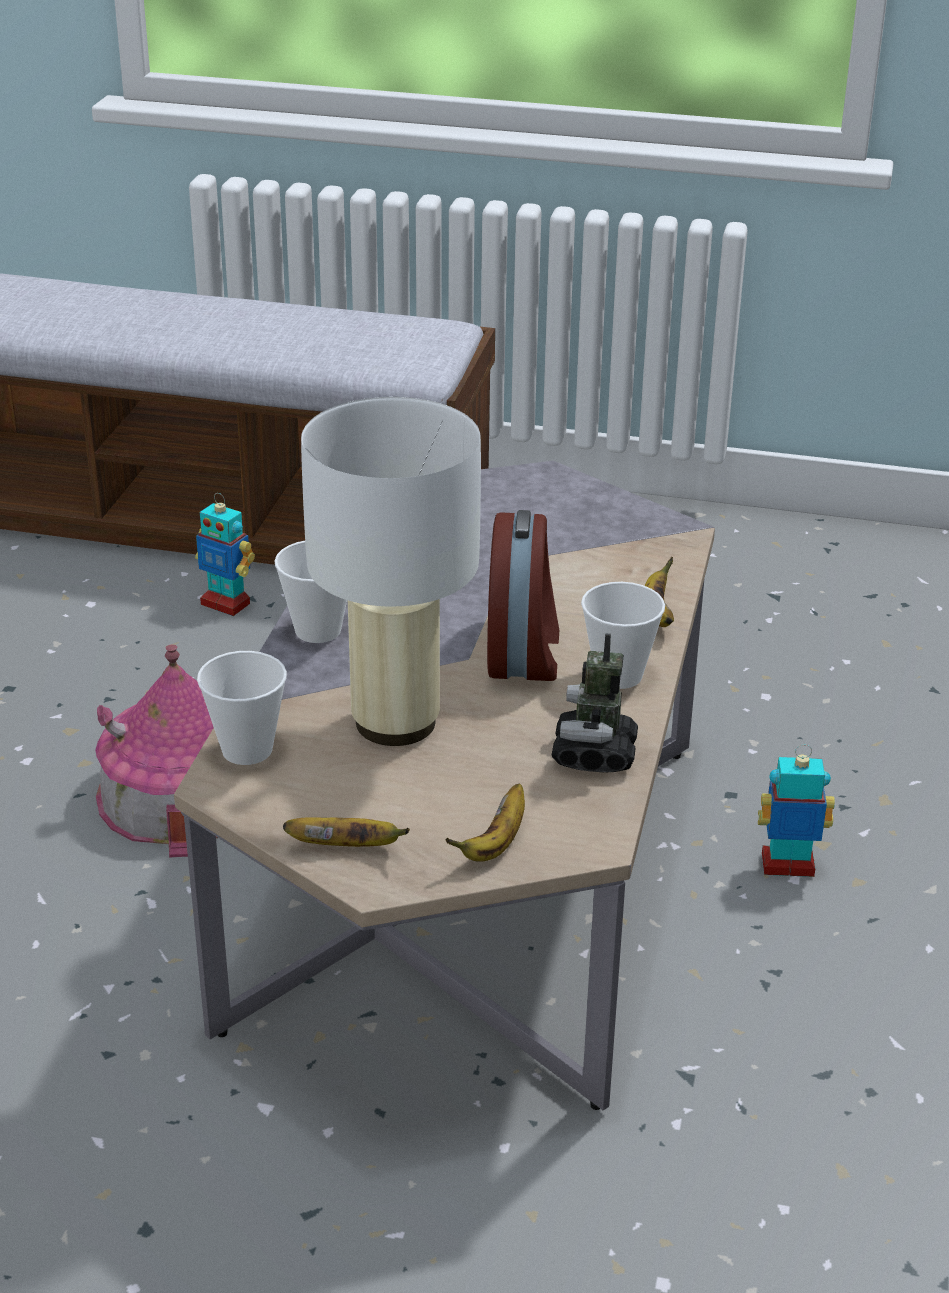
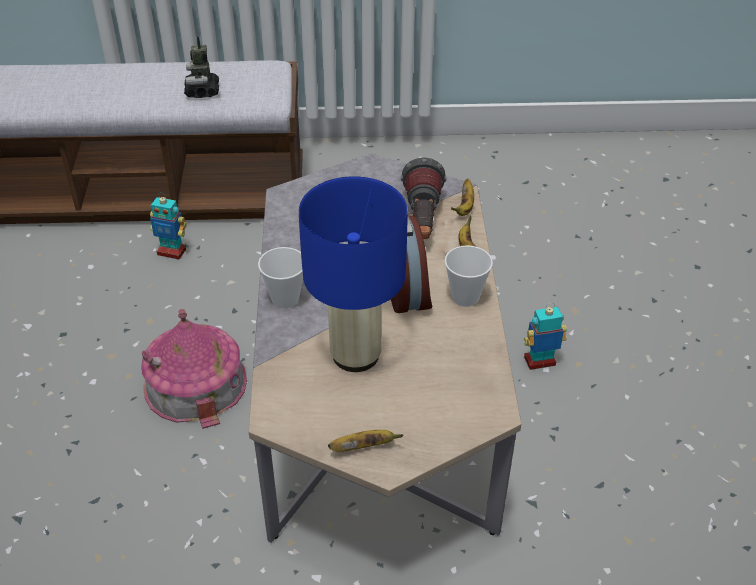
camera: 15 degrees left, 10 degrees up
(247, 750) = (279, 392): cup -> none
(398, 723) = (357, 355): white table lamp -> blue table lamp
(495, 844) = (444, 426): banana -> banana (465, 207)
(594, 754) = (473, 354): toy robot -> toy robot (202, 91)
(596, 562) = (422, 221): none -> flashlight

